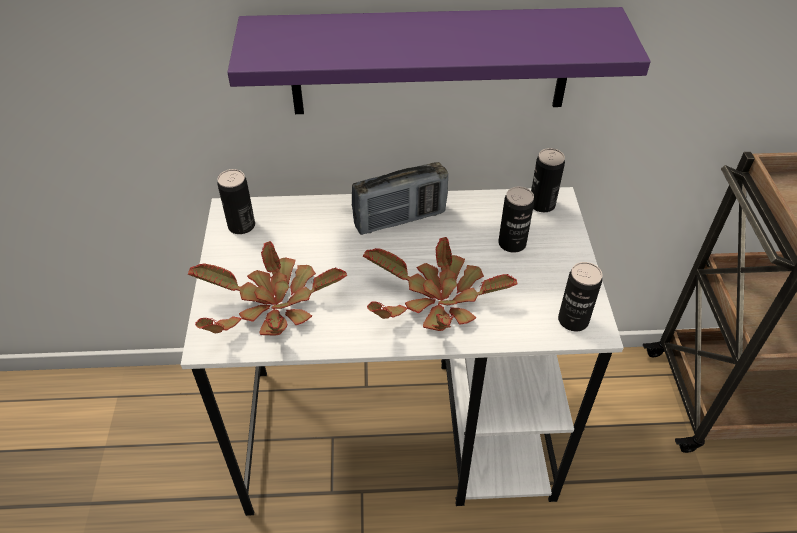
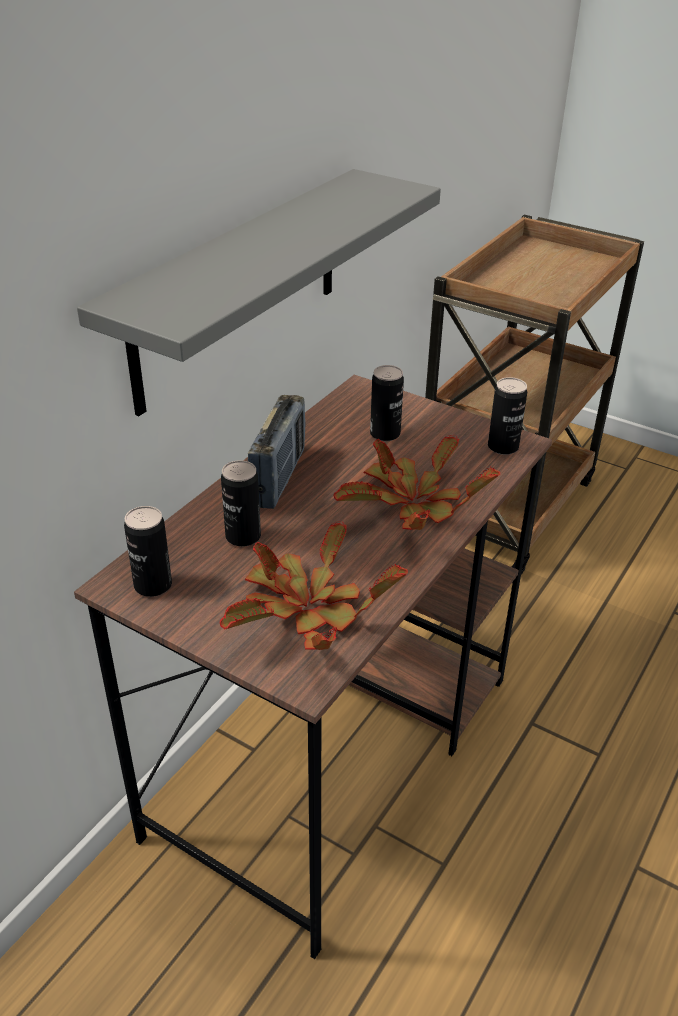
camera: 55 degrees left, 10 degrees down
(401, 432) = (336, 752): white desk -> brown desk
(430, 62) = (239, 288): purple shelf -> grey shelf
(542, 204) = (356, 397): can -> can (243, 536)

